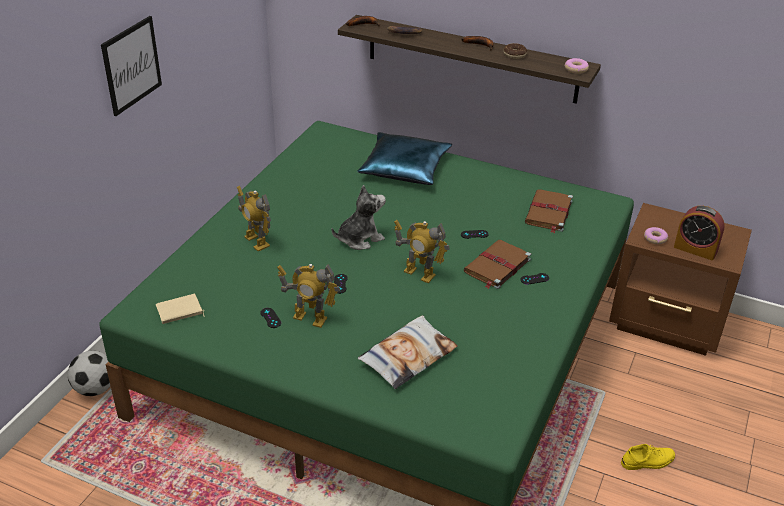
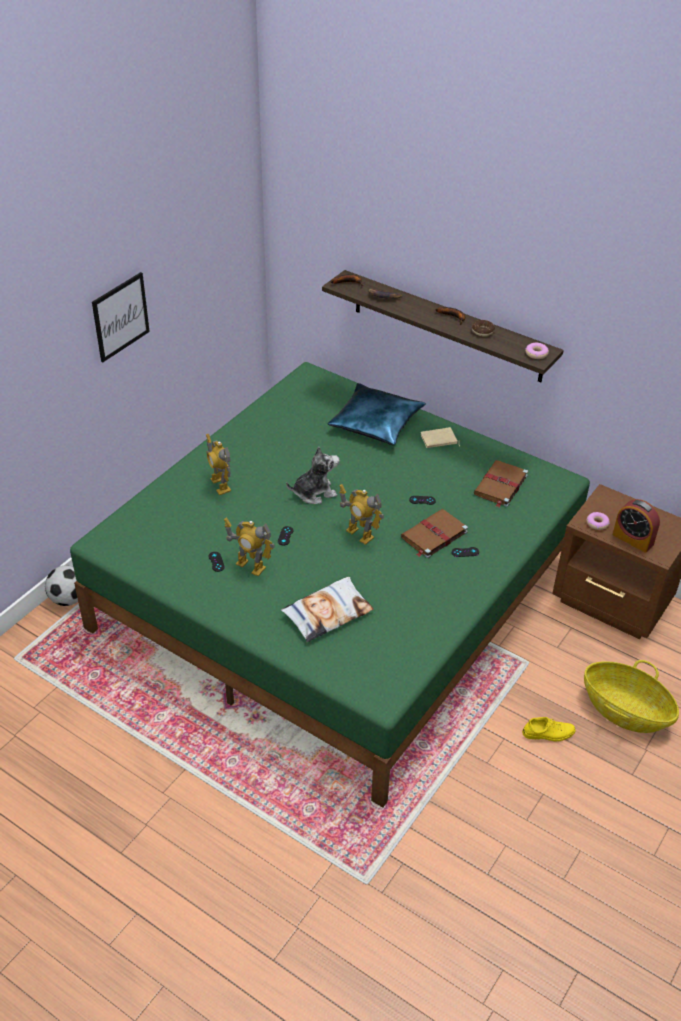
camera: 10 degrees right, 5 degrees up
(179, 312) = (139, 546): beige book -> beige book (439, 440)
(716, 428) = (625, 711): none -> basket

